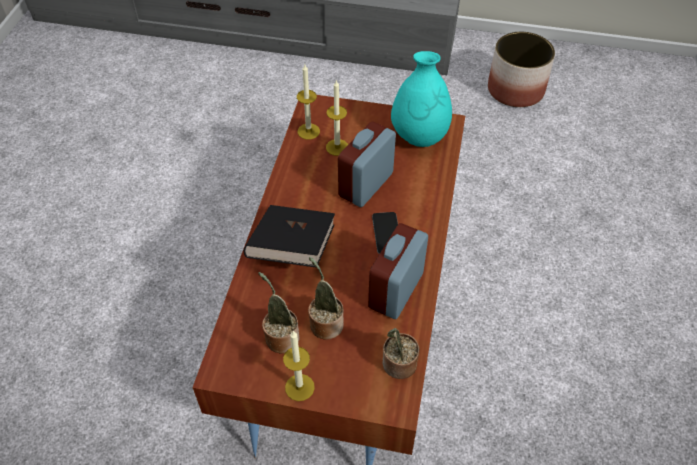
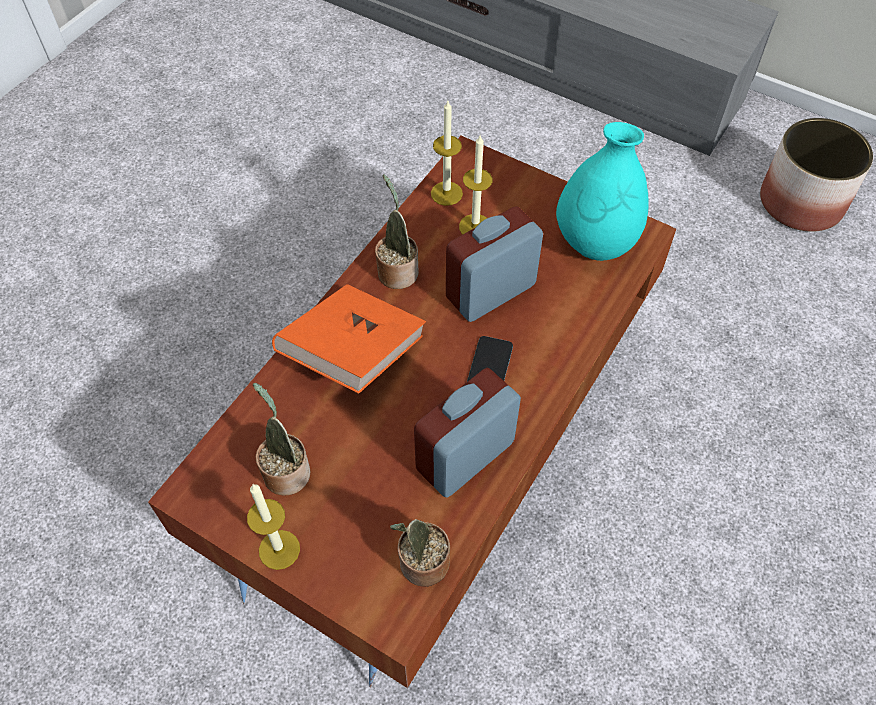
camera: 20 degrees right, 5 degrees up
(292, 249) = (353, 353): black book -> orange book
(325, 323) = (351, 471): potted plant -> potted plant (397, 270)

